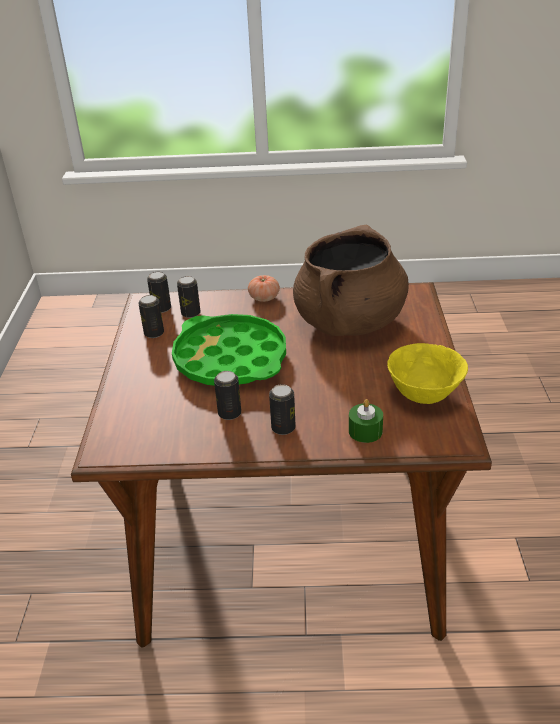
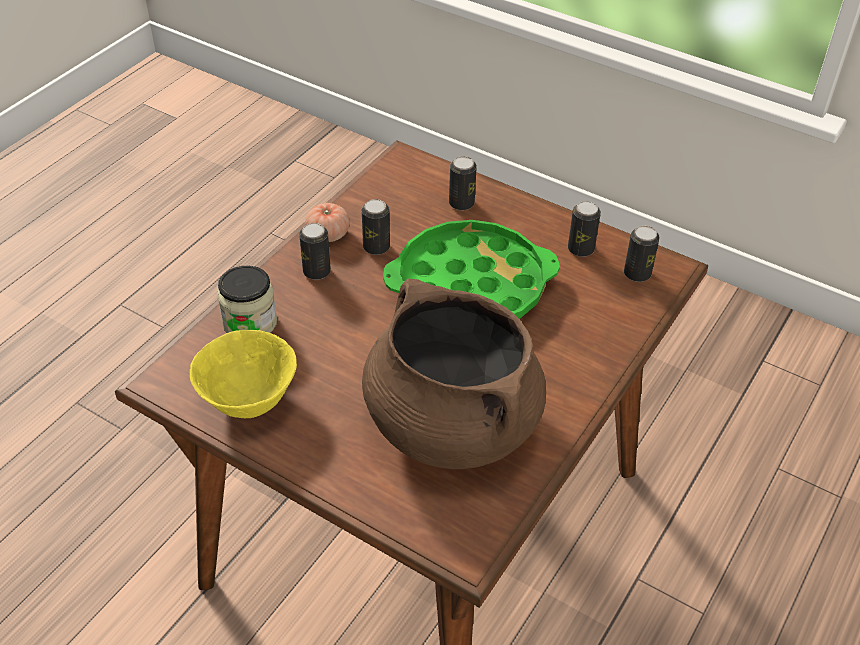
camera: 120 degrees right, 10 degrees up
(191, 313) = (603, 293): can -> can (461, 203)
(264, 298) = (587, 373): tomato -> tomato (328, 234)
(365, 431) = (250, 323): green candle -> jar

